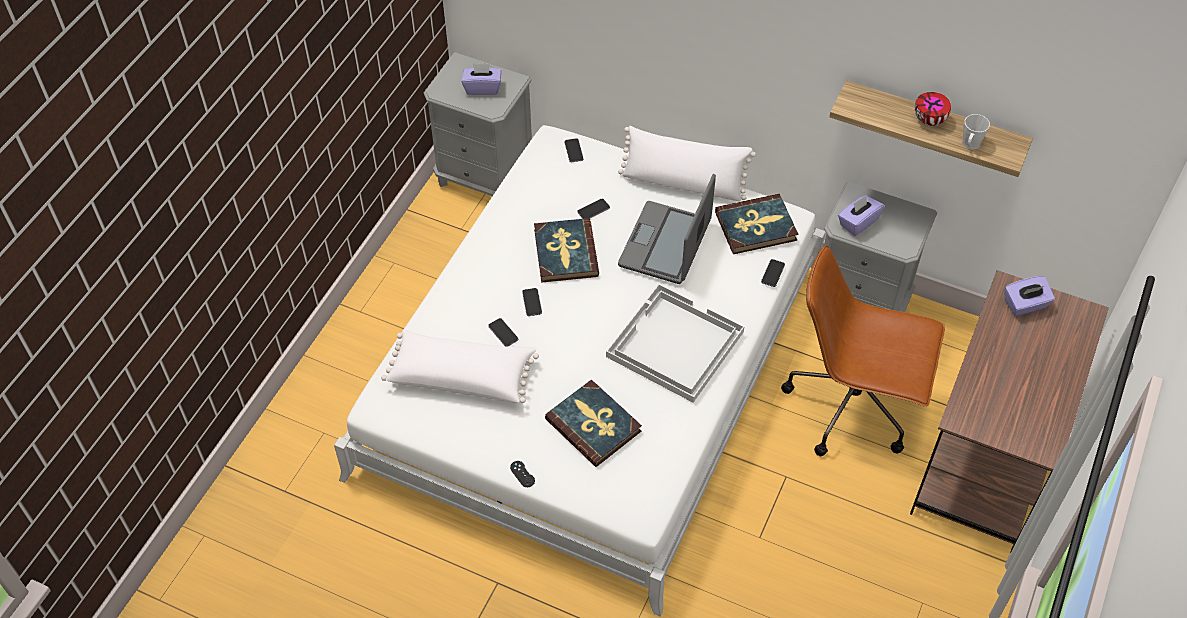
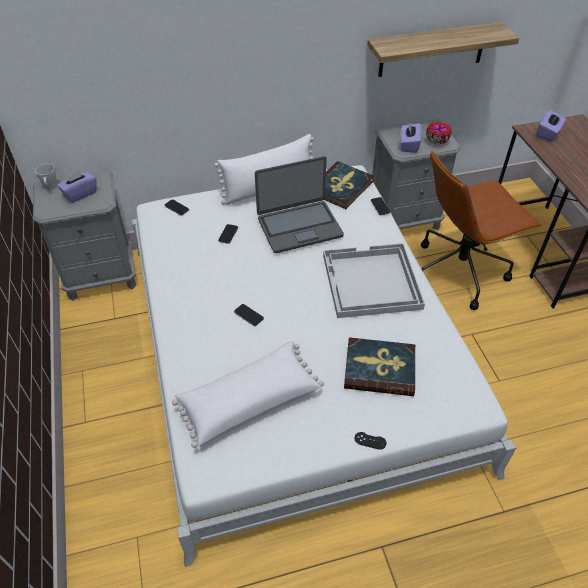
camera: 40 degrees left, 5 degrees down
(503, 333) = (249, 349): phone -> none
(565, 253) = (238, 270): book -> none
(666, 244) = (299, 226): laptop -> laptop turned 90 degrees counterclockwise
(930, 120) = (440, 36): bowl -> bowl (437, 142)
(969, 145) = (477, 38): grey mug -> grey mug (50, 188)

